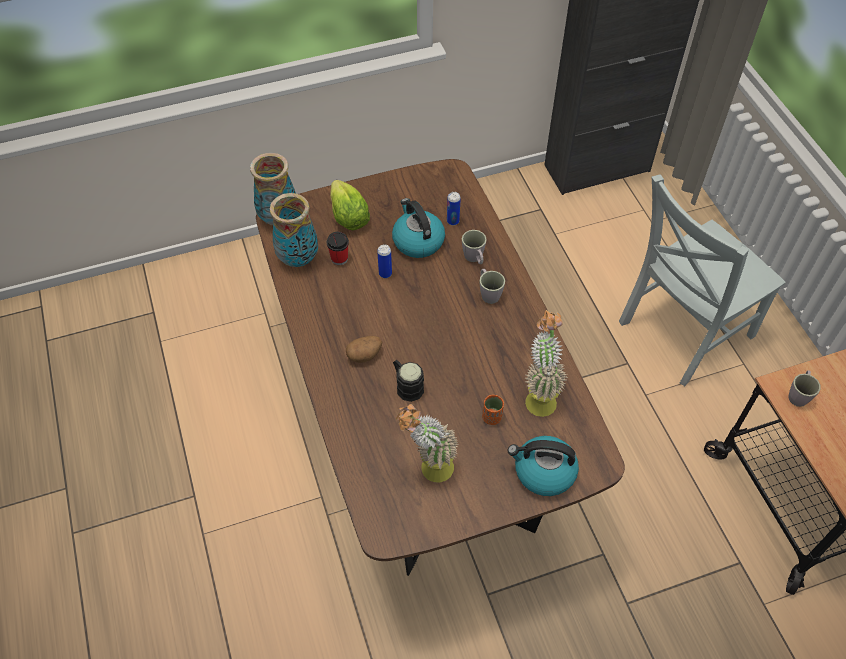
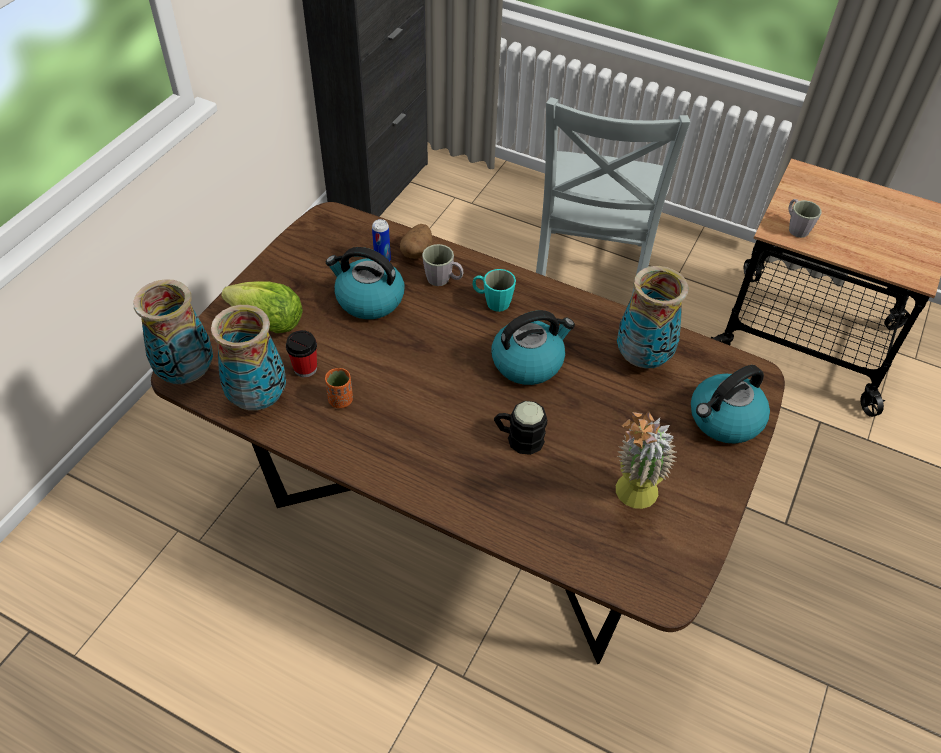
camera: 45 degrees left, 5 degrees down
(364, 355) = (443, 441): potato -> potato (417, 251)
(385, 273) = (372, 350): can -> none
(466, 345) = (528, 362): none -> kettle
(488, 293) = (492, 301): grey mug -> turquoise mug
(492, 417) = (627, 407): orange cup -> orange cup (340, 400)
(539, 395) = (642, 358): potted plant -> vase

